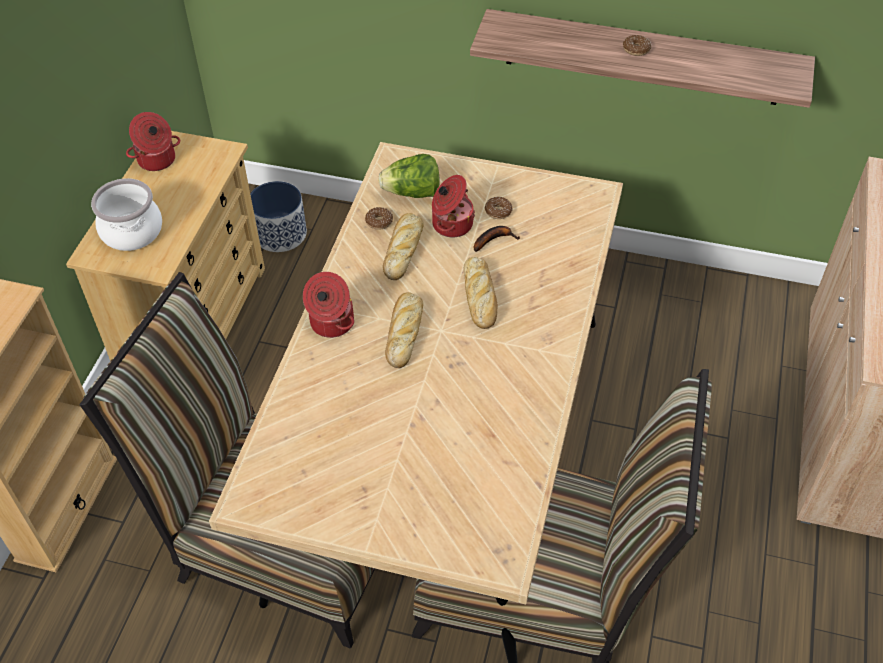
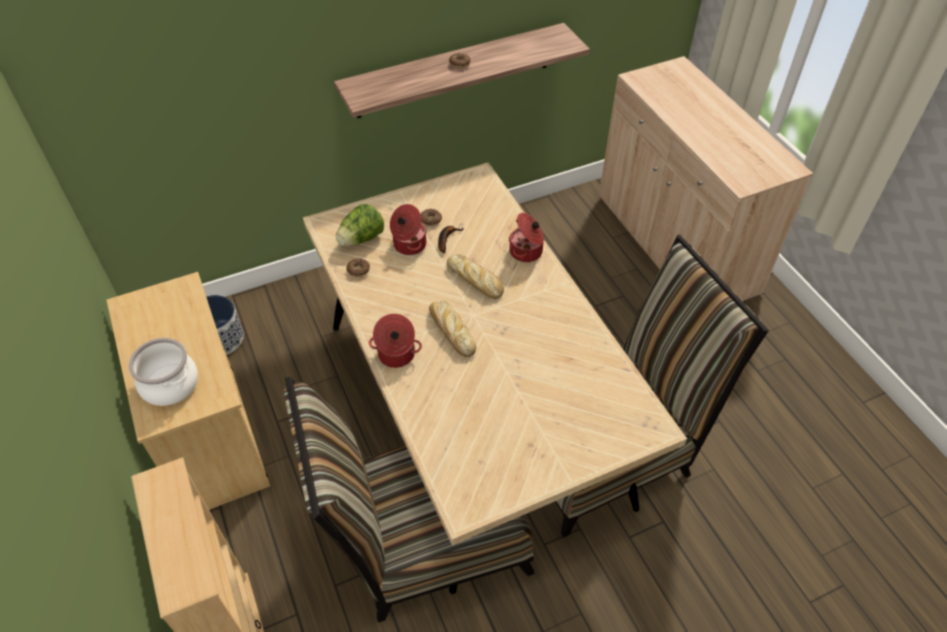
camera: 40 degrees left, 0 degrees up
(157, 160) = (134, 322): cooking pot -> cooking pot (527, 252)
(403, 249) = (394, 278): bread -> none

